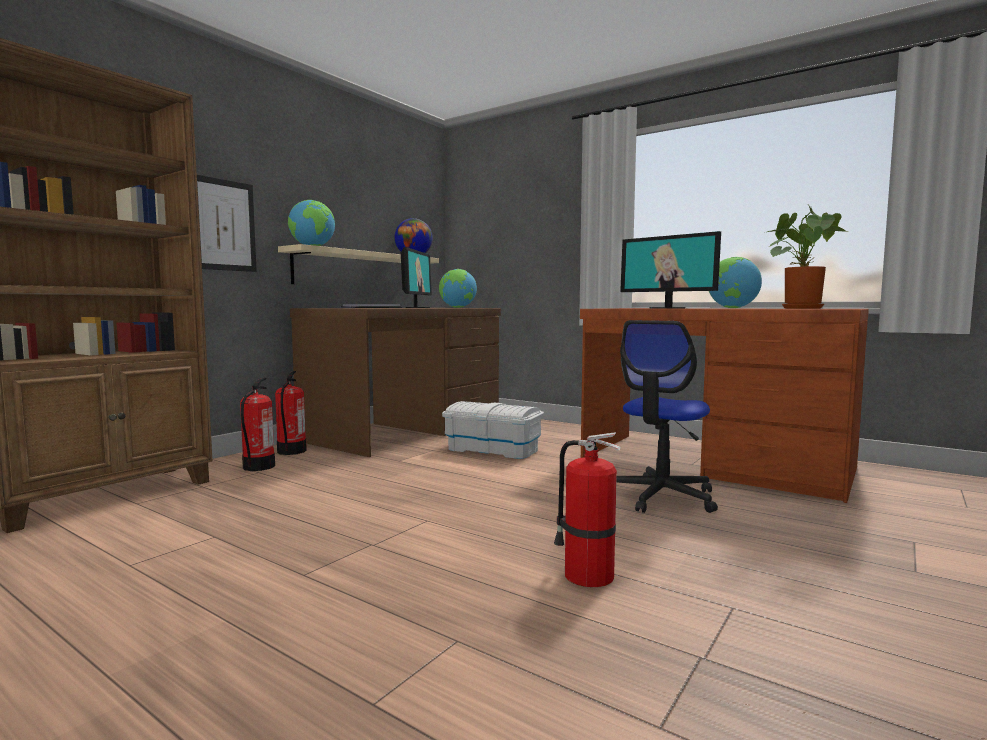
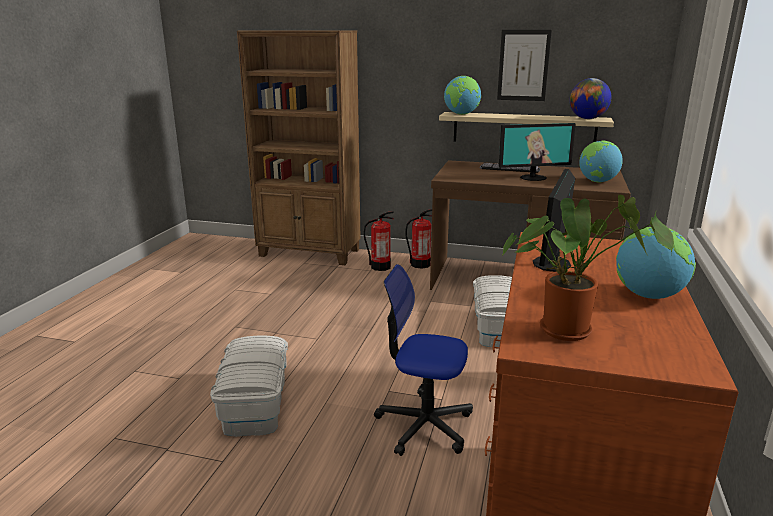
camera: 70 degrees right, 15 degrees up
(224, 225) = (403, 99): picture -> picture (523, 65)
(586, 575) = (254, 404): fire extinguisher -> white storage box

